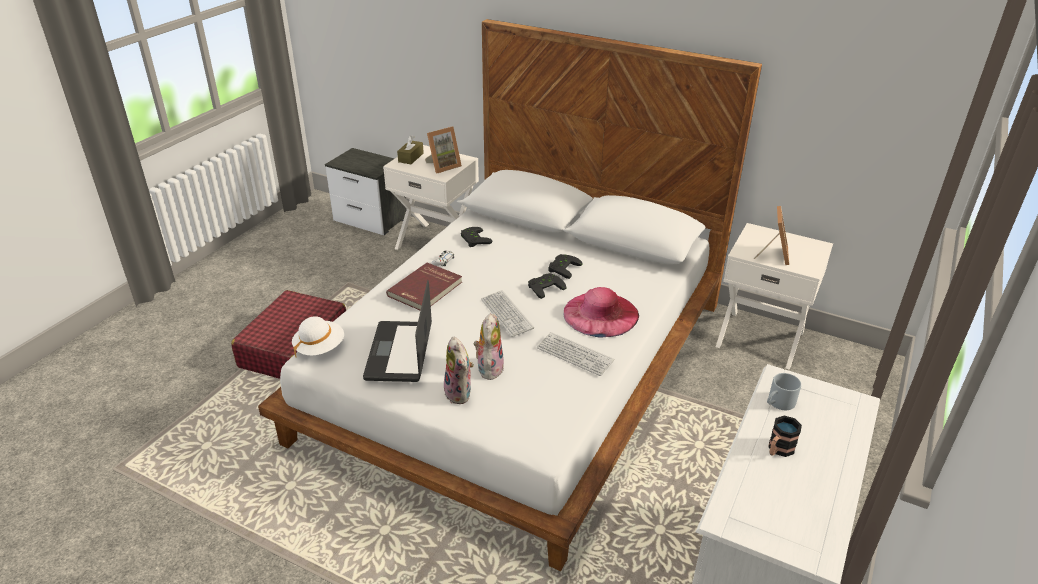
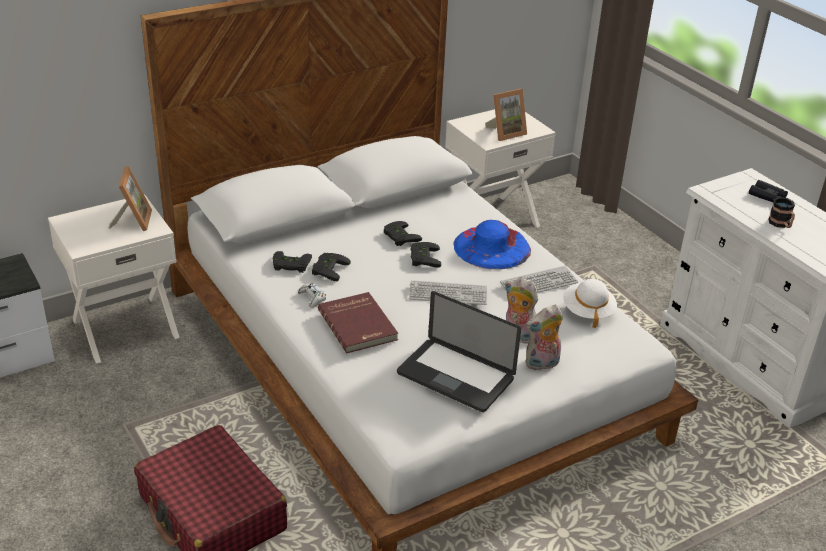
camera: 60 degrees left, 0 degrees up
(319, 347) = (390, 430): white hat -> white hat (587, 311)
(411, 157) = (79, 234): brown tissue box -> none
(460, 393) = (542, 364): plush toy -> plush toy turned 150 degrees clockwise
(484, 254) = (328, 269): none -> black game controller
(600, 314) = (492, 247): pink hat -> blue hat
(773, 255) = (505, 133): picture frame -> picture frame turned 105 degrees clockwise
(779, 403) = (734, 203): grey mug -> none
(829, 425) = (767, 196): none -> black binoculars

